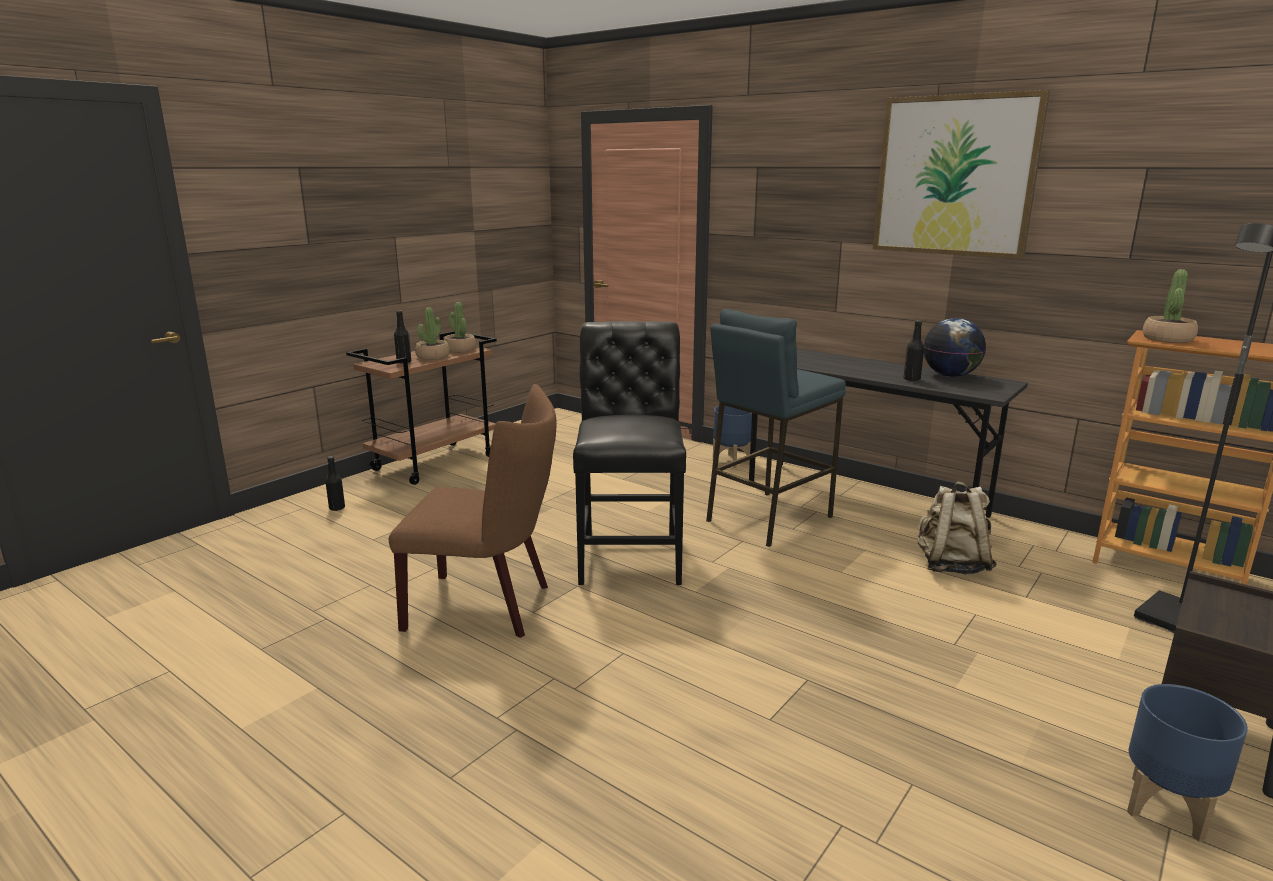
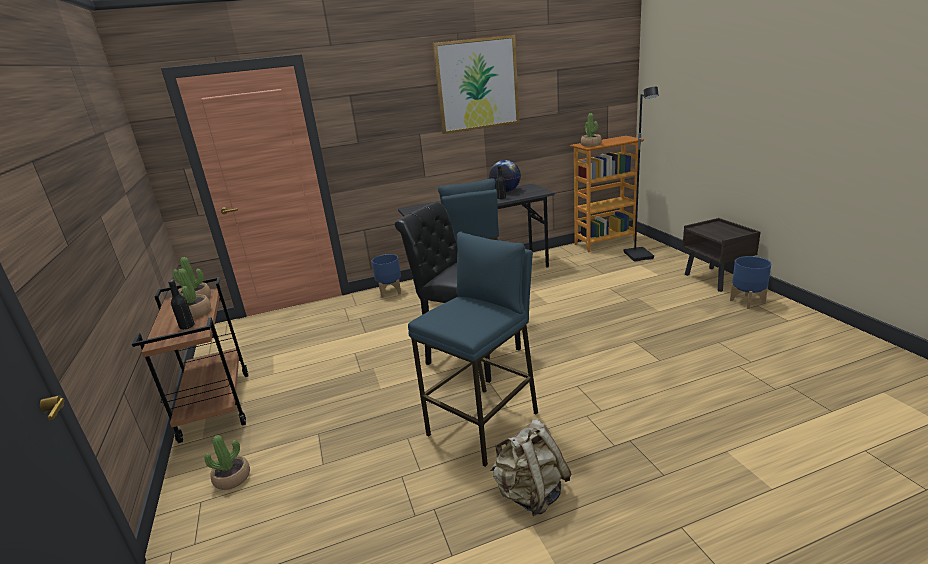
camera: 55 degrees left, 5 degrees up
(337, 508) = (232, 478): black bottle -> potted plant
(488, 606) = (485, 424): brown chair -> blue stool
(951, 566) = (566, 278): beige backpack -> beige backpack (530, 493)

